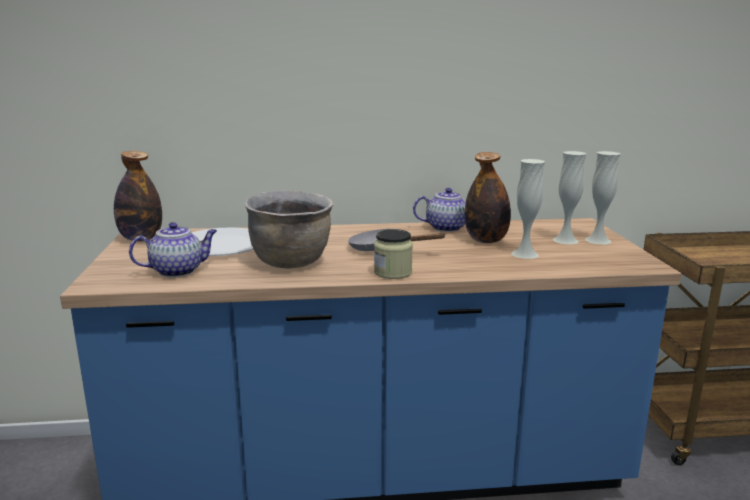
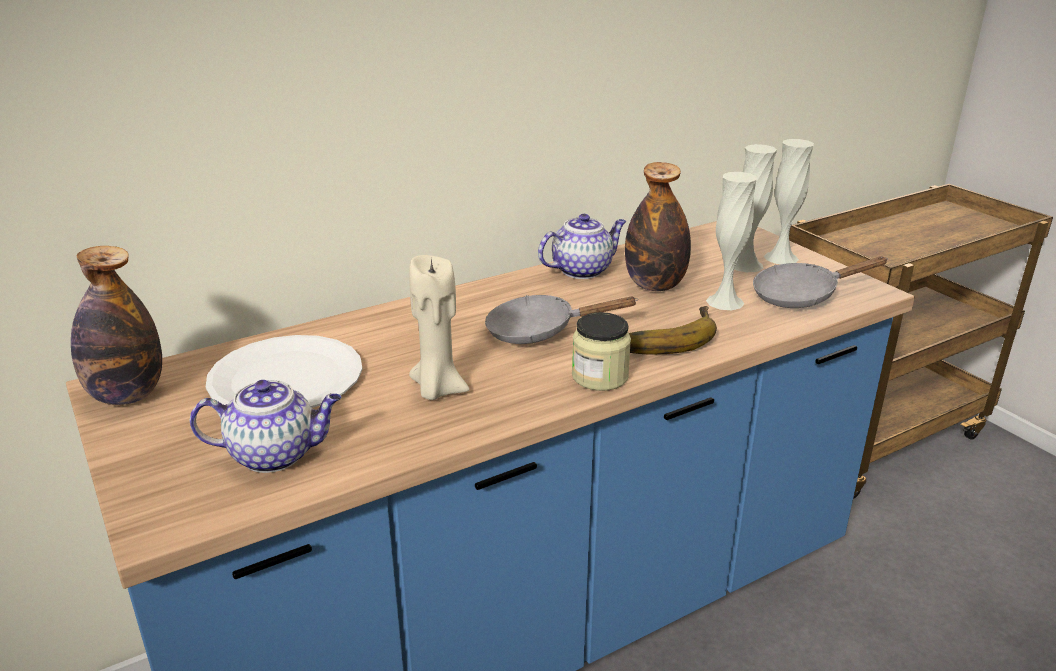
camera: 25 degrees left, 10 degrees up
(178, 271) = (275, 454): teapot -> teapot turned 45 degrees clockwise
(291, 262) = (437, 390): brown cooking pot -> beige candle
(458, 263) = (663, 337): none -> banana
(587, 259) = (801, 295): none -> grey frying pan

